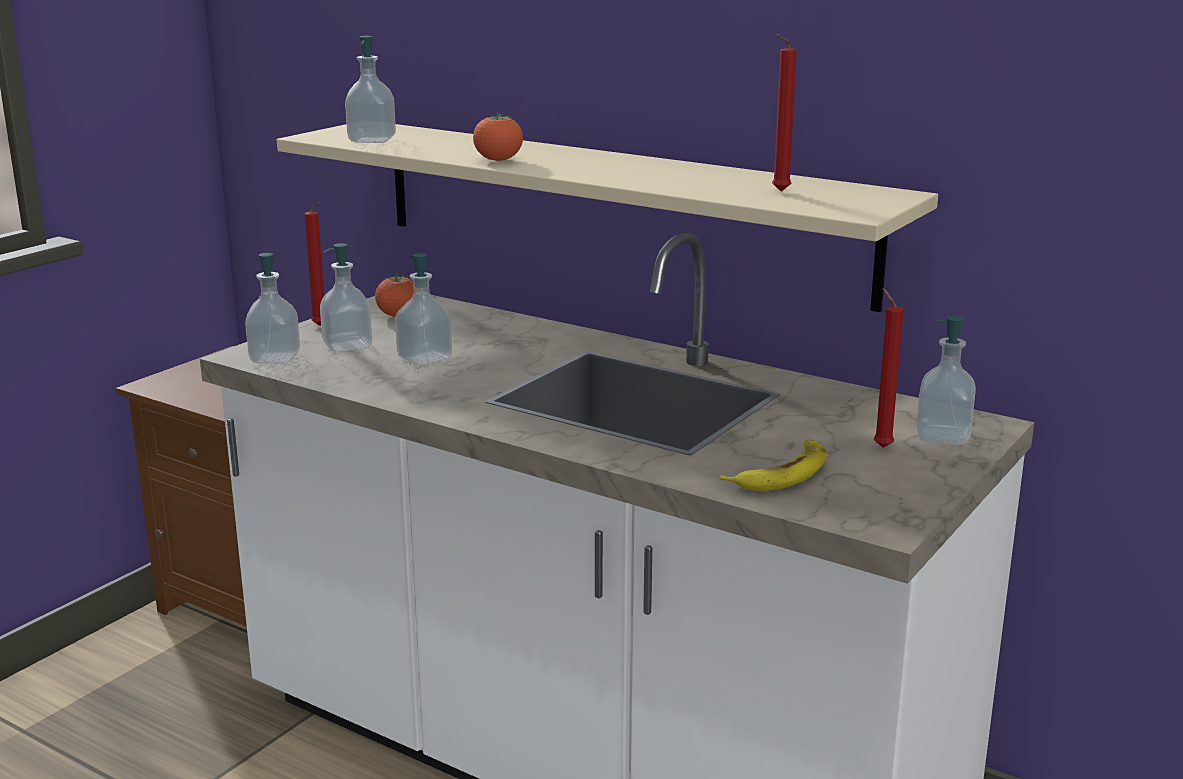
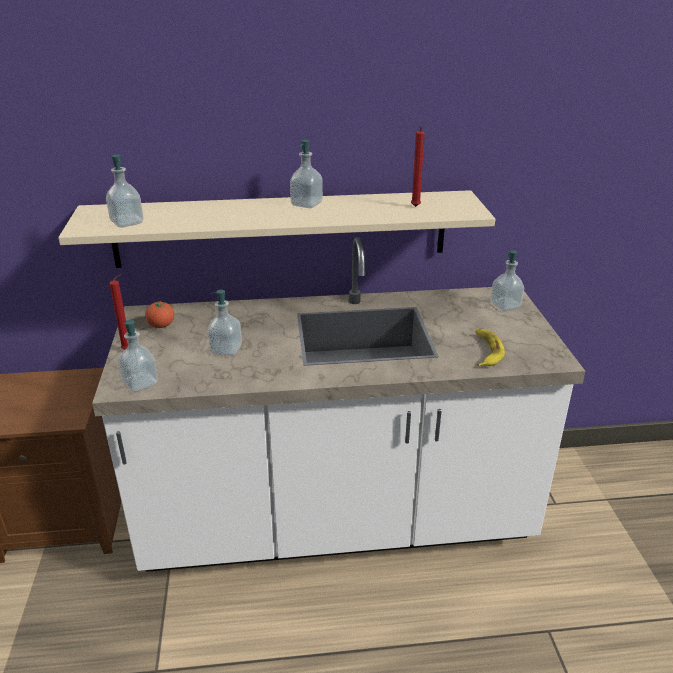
camera: 40 degrees left, 10 degrees up
(347, 346) = (169, 358): soap dispenser -> soap dispenser (306, 204)
(498, 160) = (239, 220): tomato -> none
(880, 446) = (494, 320): red candle -> none

